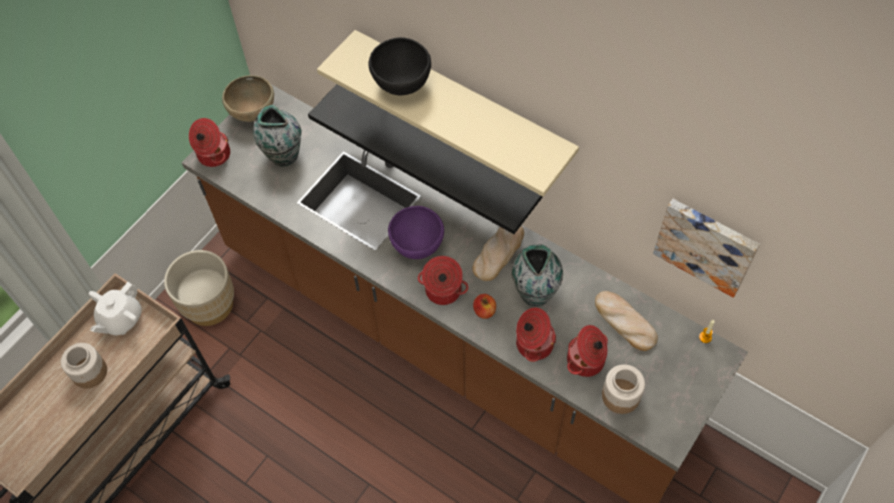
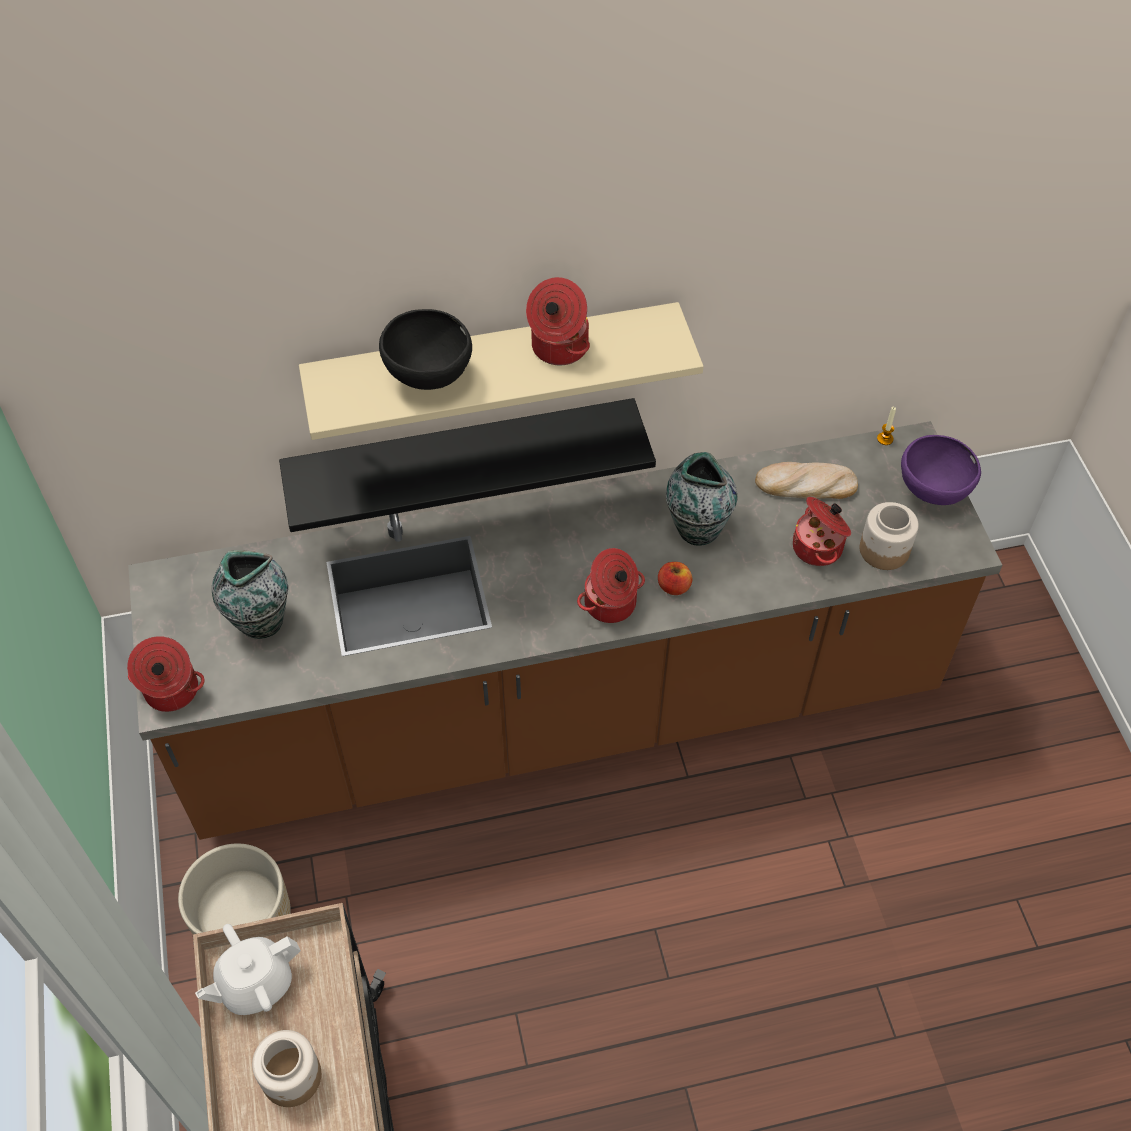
camera: 50 degrees left, 5 degrees down
(121, 319) = (255, 983): white teapot -> white teapot turned 75 degrees clockwise
(253, 113) = (163, 609): brown bowl -> none
(417, 246) = (529, 586): purple bowl -> purple bowl (932, 492)
(498, 252) = (617, 522): bread -> none
(533, 344) = (755, 575): cooking pot -> cooking pot (558, 348)
(706, 245) = (861, 317): picture -> none

